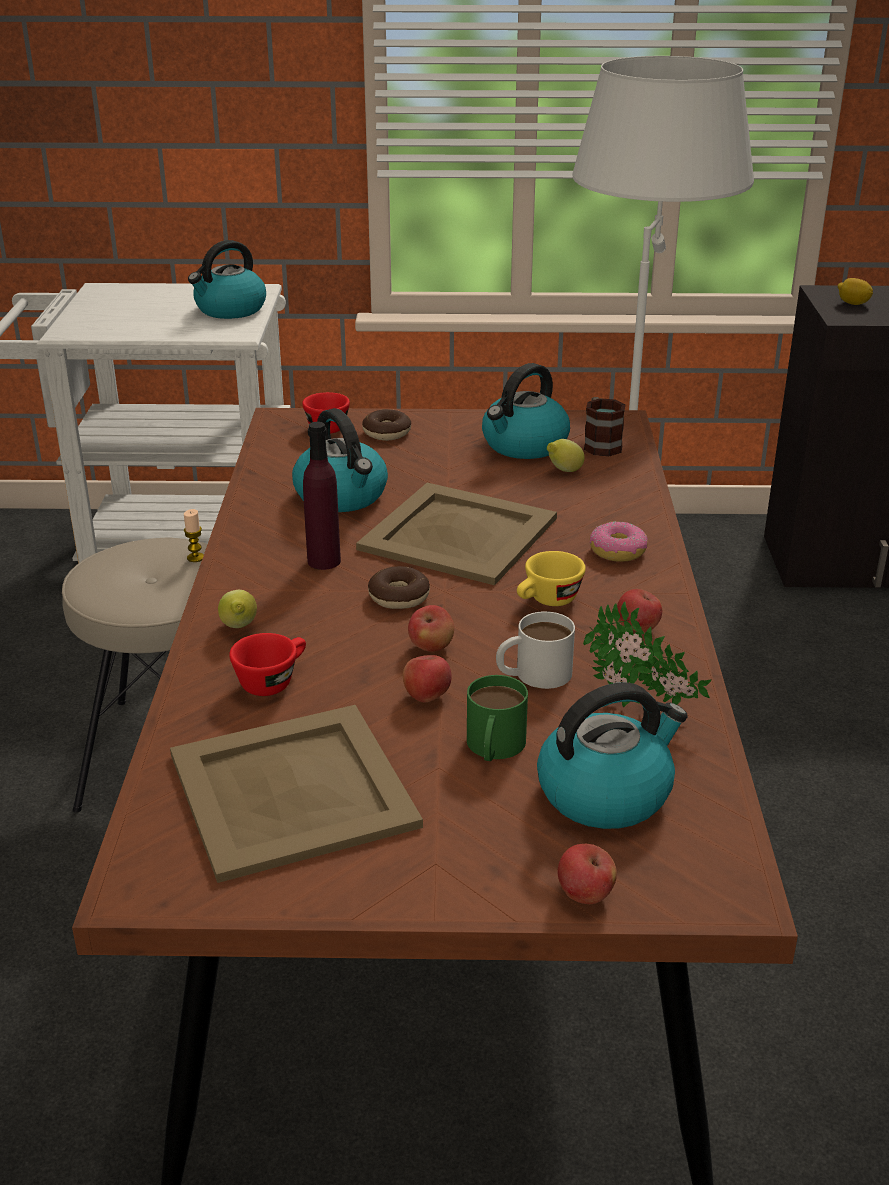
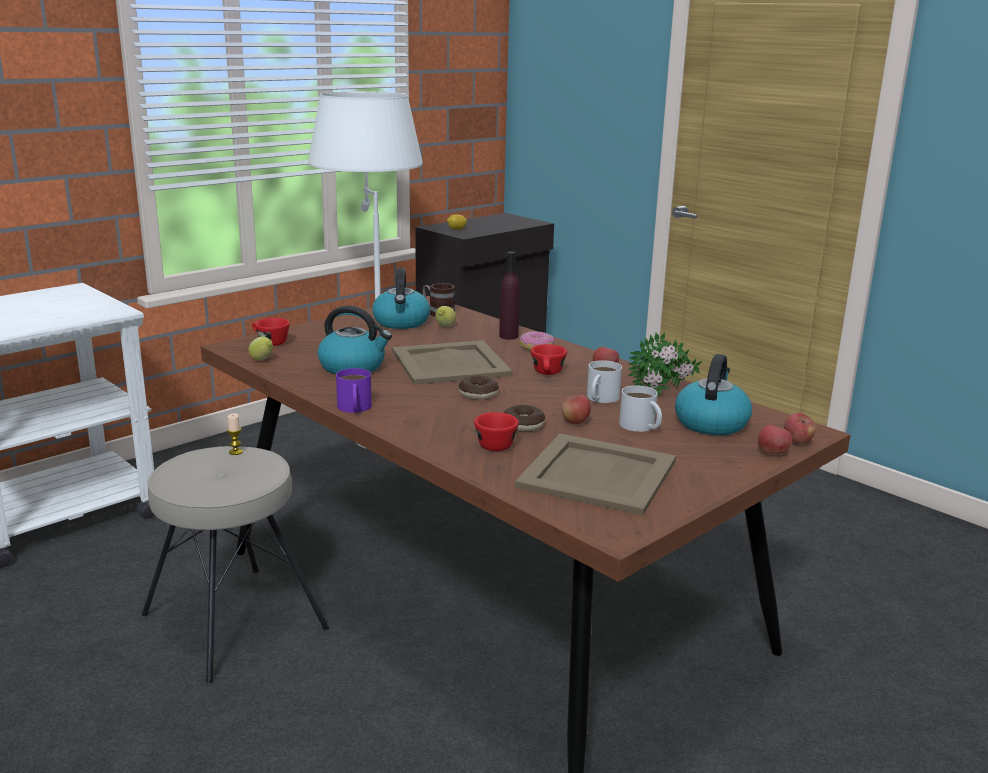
camera: 45 degrees left, 10 degrees down
(230, 310) = (80, 300): kettle -> none
(232, 558) = (354, 408): none -> purple mug
(239, 628) = (428, 432): lemon -> lemon (262, 360)
(324, 561) = (407, 394): purple bottle -> purple bottle (508, 336)
(387, 433) = (313, 336): donut -> donut (523, 425)
(431, 647) = (537, 405): apple -> apple (797, 442)
(493, 748) = (641, 427): green mug -> white mug
(547, 601) = (548, 373): yellow cup -> red cup

